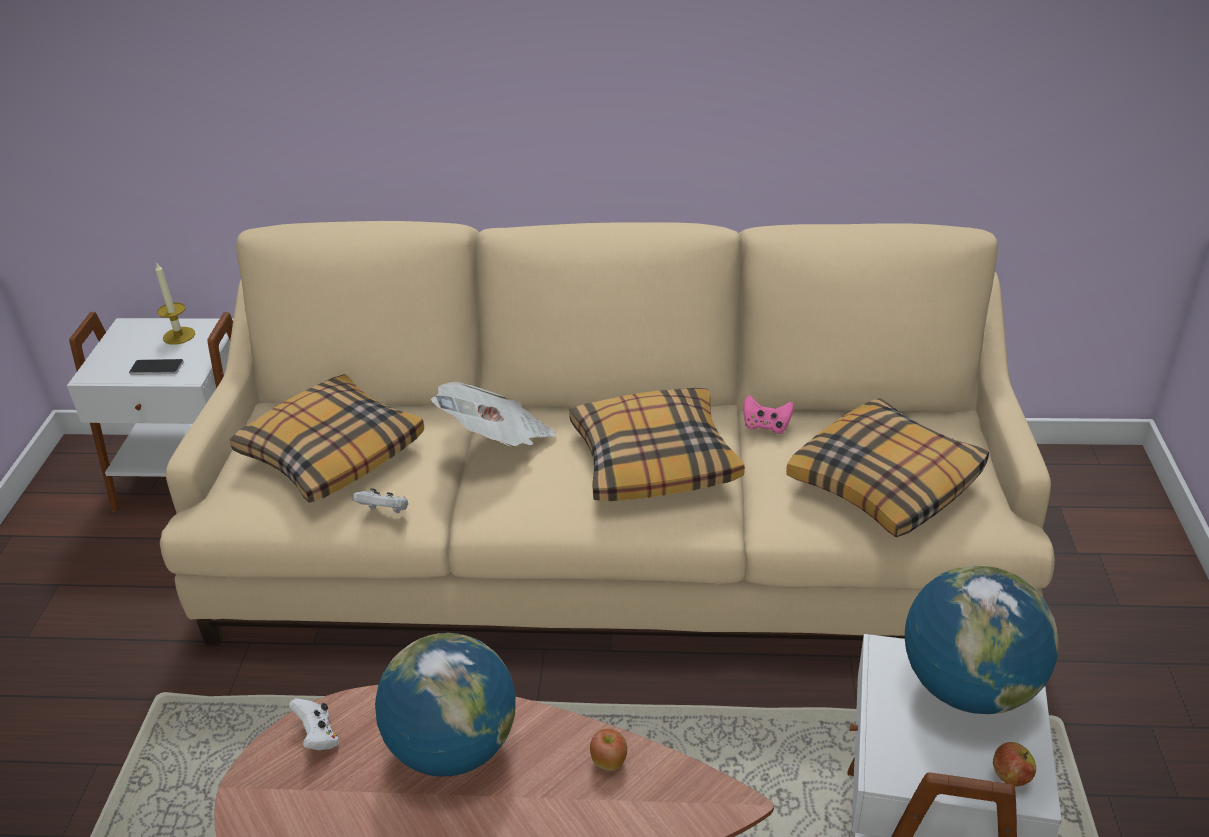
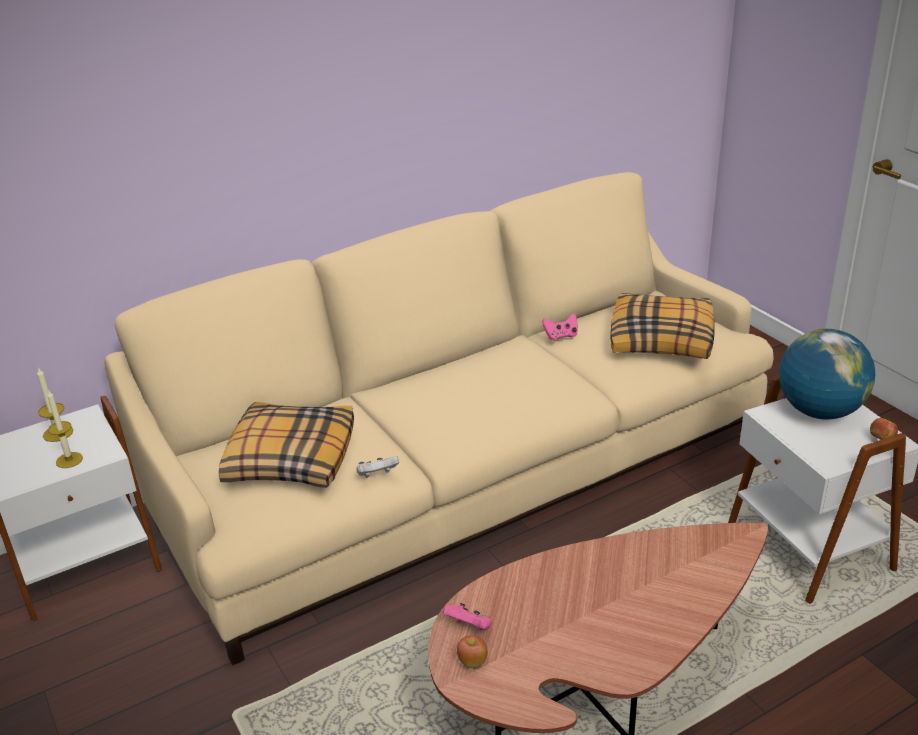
camera: 35 degrees left, 5 degrees down
(157, 368) = (69, 460): phone -> candle
(318, 736) = (470, 627): white game controller -> pink game controller
(453, 747) = (563, 588): globe -> none
(498, 439) = (405, 404): newspaper -> none
(609, 761) = (660, 548): apple -> apple (472, 662)
(654, 459) = (519, 377): pillow -> none

